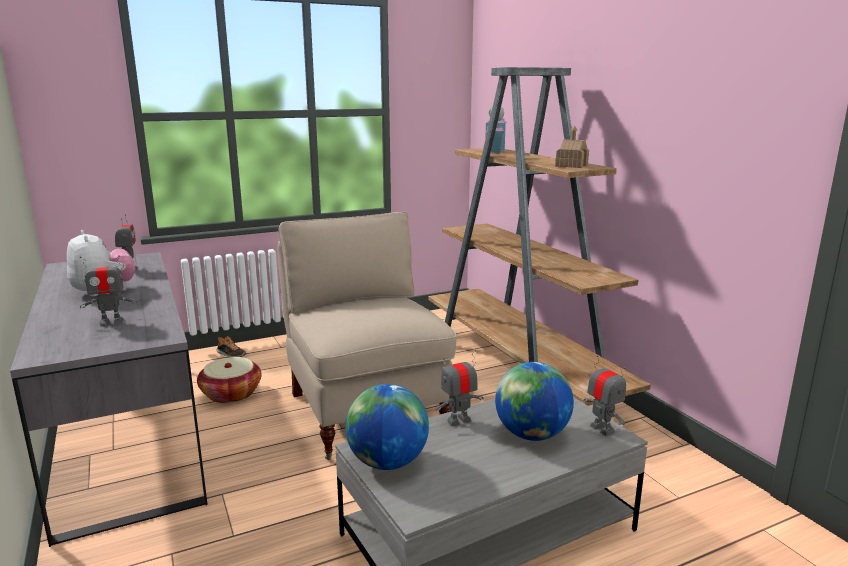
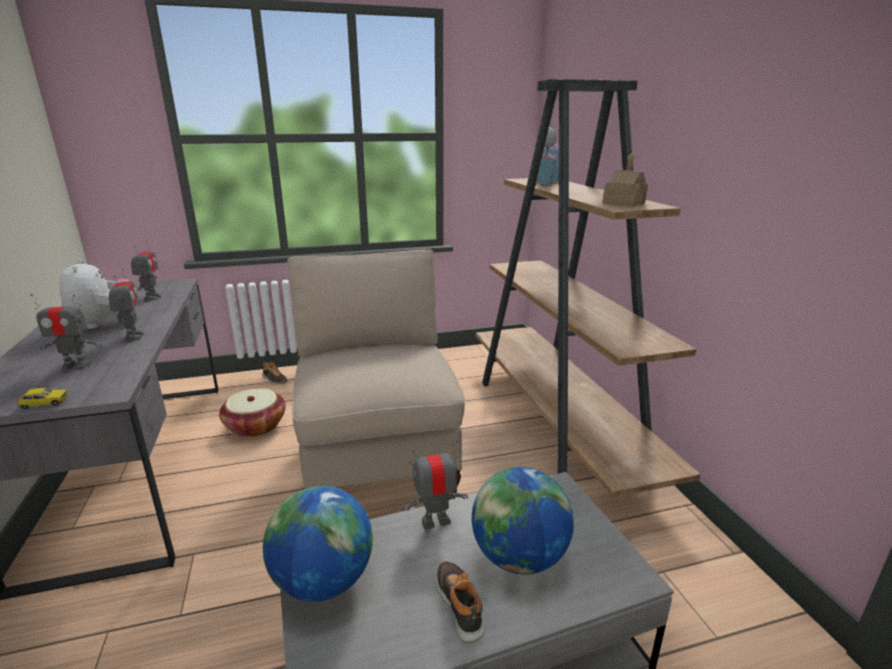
camera: 10 degrees right, 5 degrees up
(111, 348) = (45, 403): none -> toy car
(498, 464) = (460, 604): none -> shoe
(602, 429) = (615, 559): toy robot -> toy robot (133, 337)

